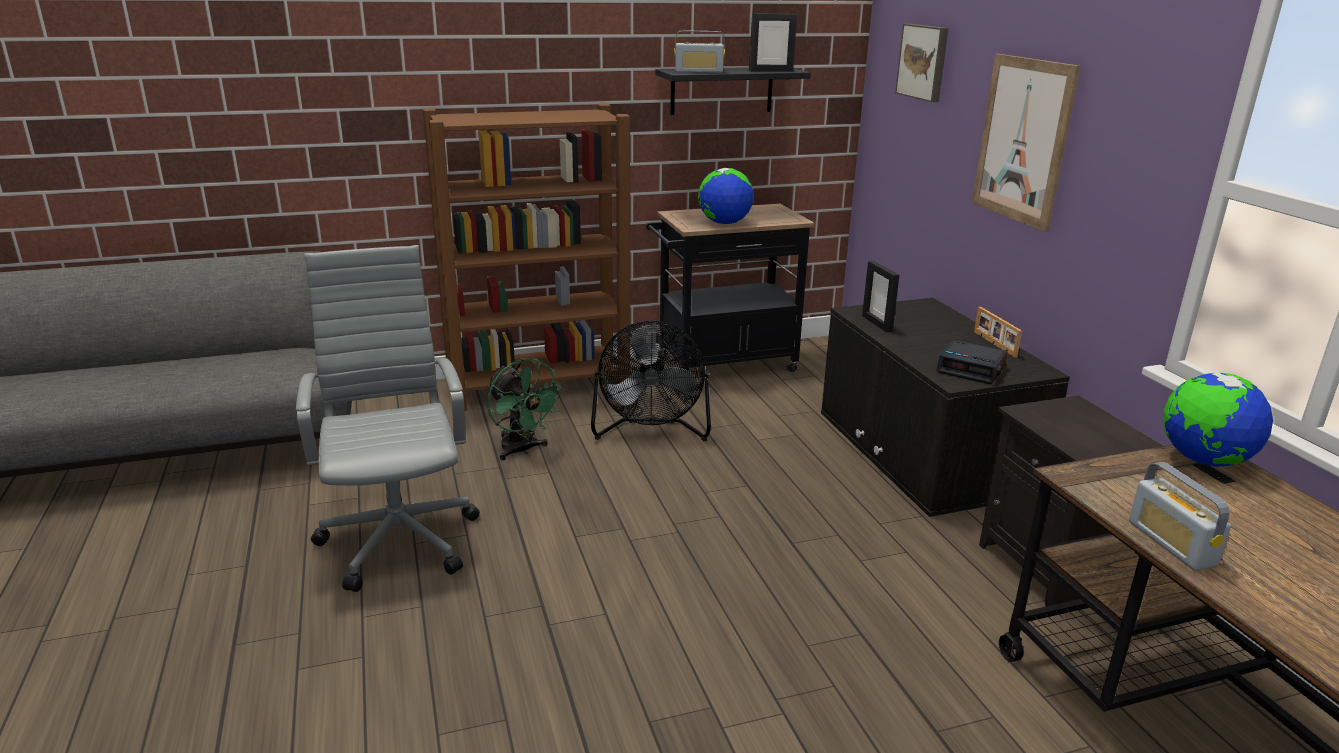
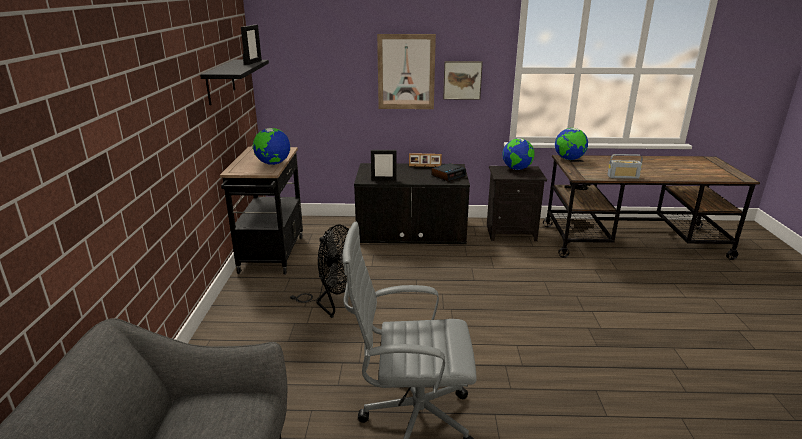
camera: 70 degrees left, 0 degrees up
(522, 450) = (325, 349): green fan -> none
(538, 385) = (229, 328): brown bookcase -> none
(699, 71) = (233, 70): radio -> none
(924, 62) = (314, 44): picture -> picture (462, 80)
(1103, 426) = (517, 169): none -> globe

